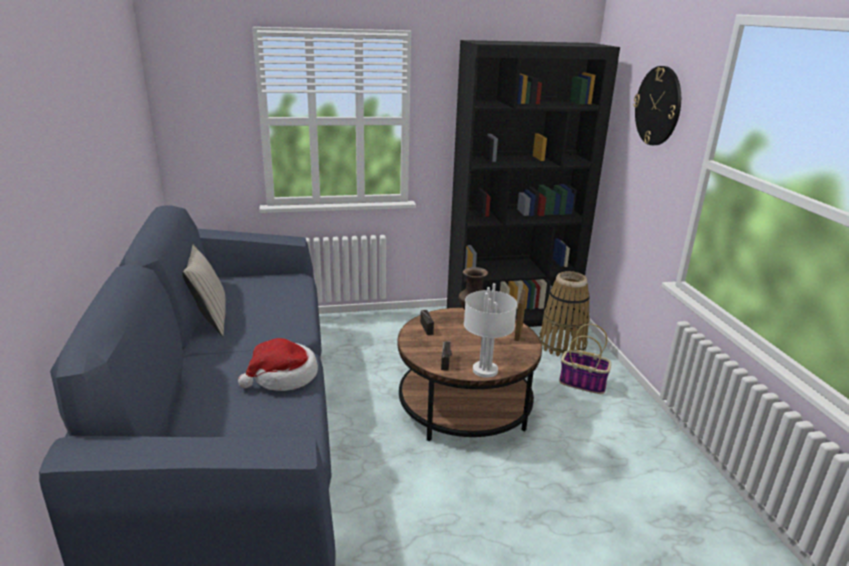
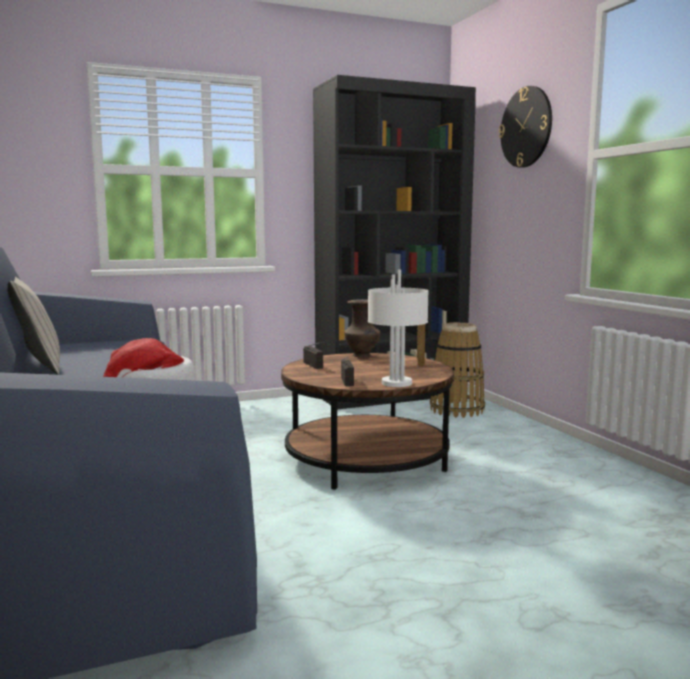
camera: 10 degrees left, 15 degrees down
(583, 383) = (494, 433): basket -> none

